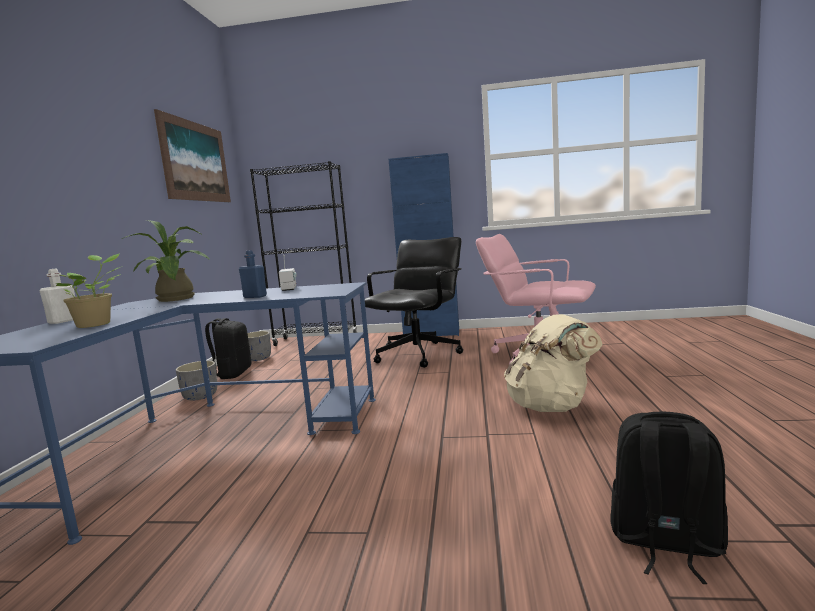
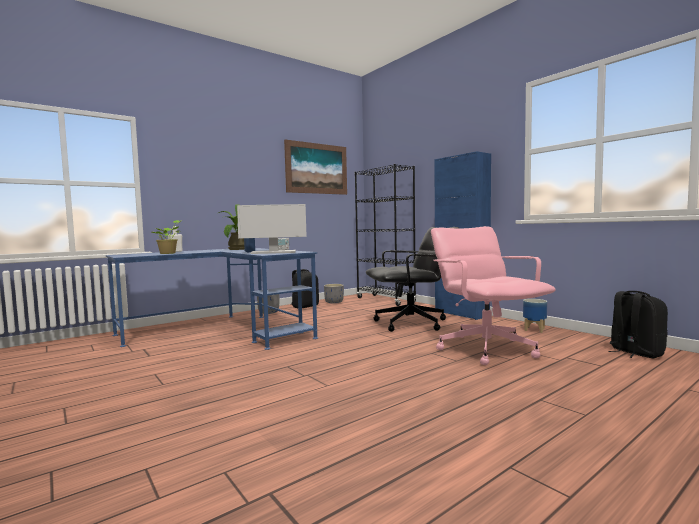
camera: 45 degrees right, 5 degrees down
(314, 291) = (273, 252): none -> monitor
(521, 331) = (534, 330): none -> planter
(551, 406) = (383, 378): beige backpack -> none
(665, 543) = (208, 456): black backpack -> black backpack (635, 353)

